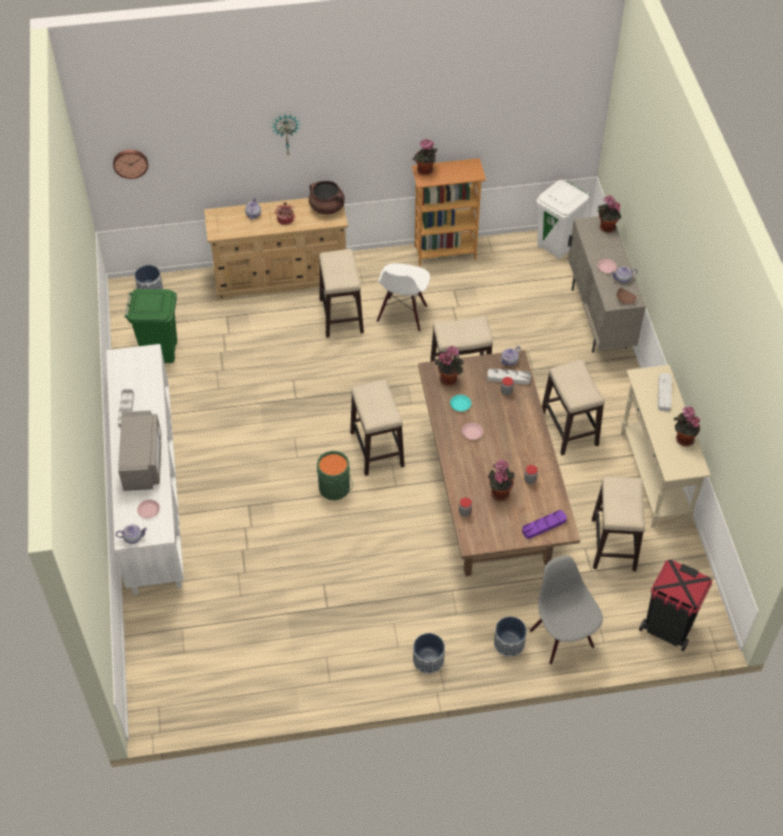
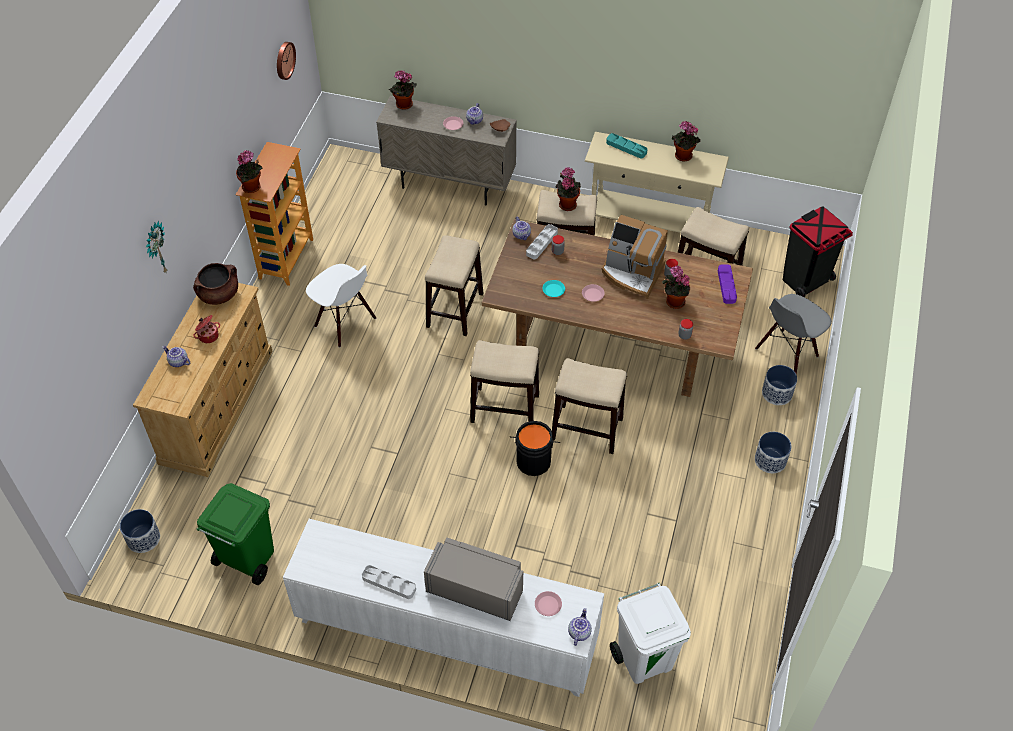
camera: 65 degrees left, 0 degrees up
(130, 162) = (65, 417): wall clock -> wall clock (284, 60)
(336, 487) = (534, 460): green bucket -> black bucket
(341, 315) = (310, 373): stool -> stool (586, 429)
(449, 378) = (516, 286): potted plant -> potted plant (567, 204)
(515, 452) = (632, 273): none -> coffee machine
(557, 246) = (341, 176): white trash can -> white trash can (645, 659)
(562, 638) = (787, 354): grey chair -> grey chair turned 45 degrees counterclockwise
(664, 394) = (626, 147): grey tray -> turquoise tray

